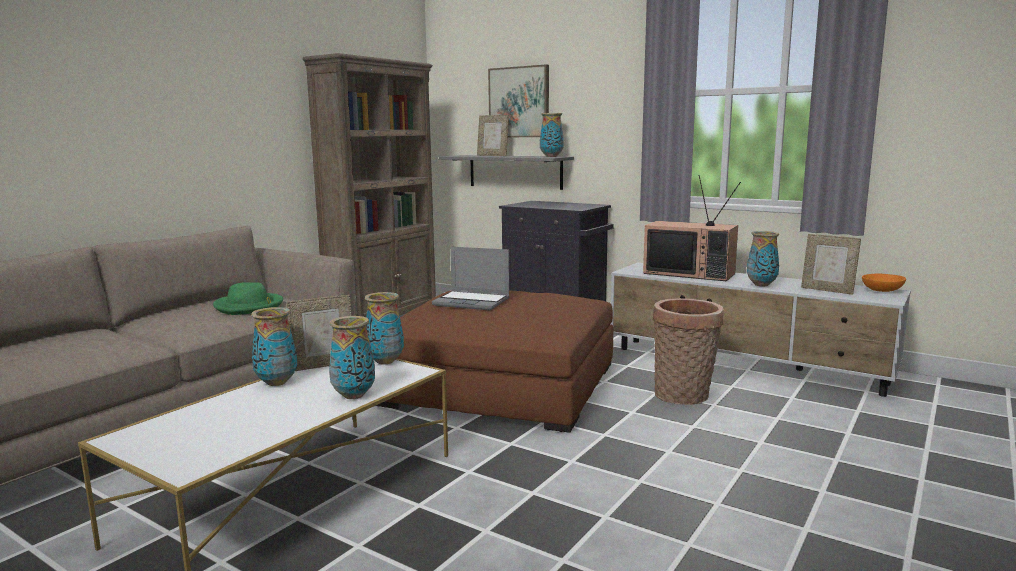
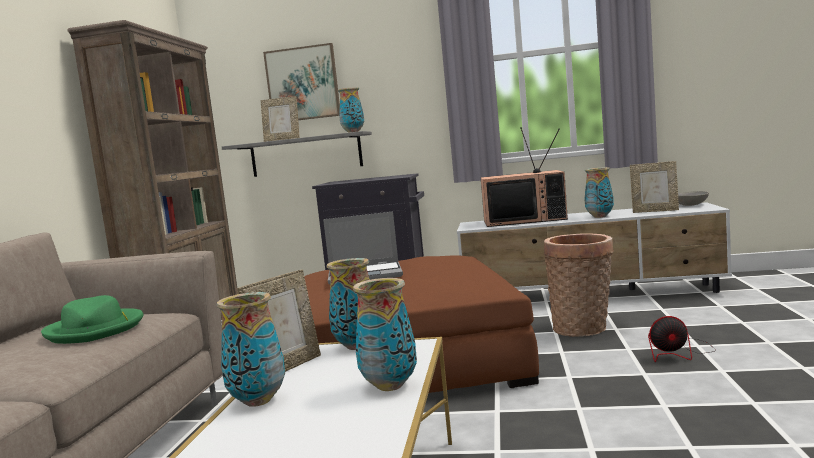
camera: 25 degrees left, 5 degrees down
(730, 442) = (678, 353): none -> fan
(882, 291) = (691, 205): orange bowl -> grey bowl

